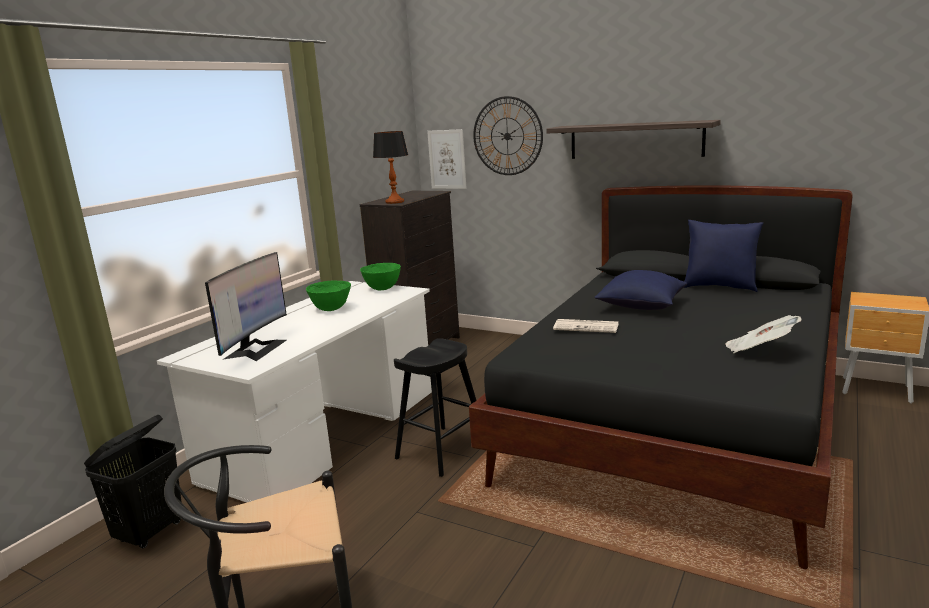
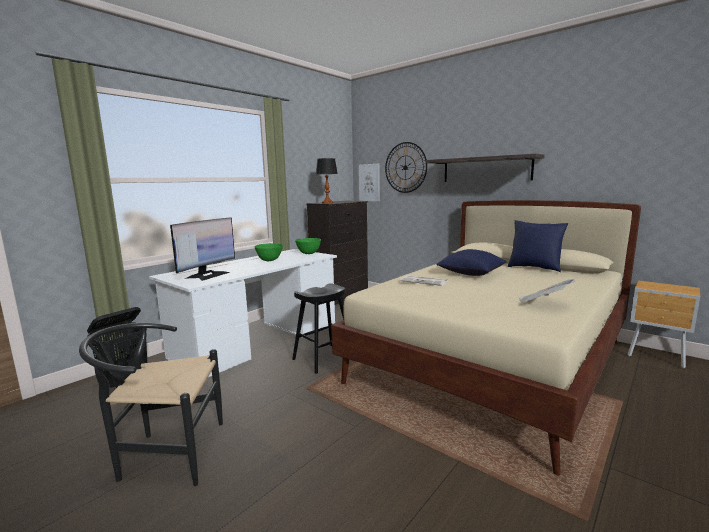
camera: 10 degrees right, 5 degrees down
(677, 425) = (492, 361): black bed -> beige bed

